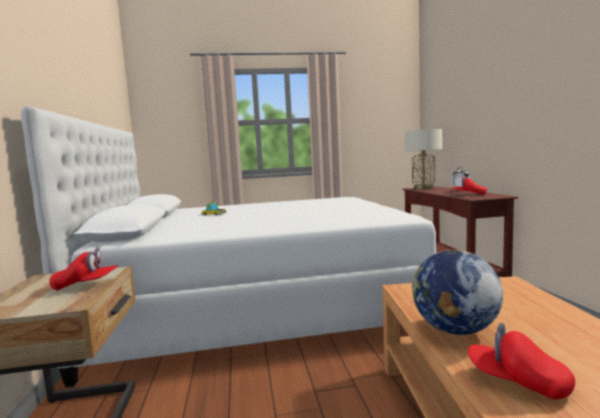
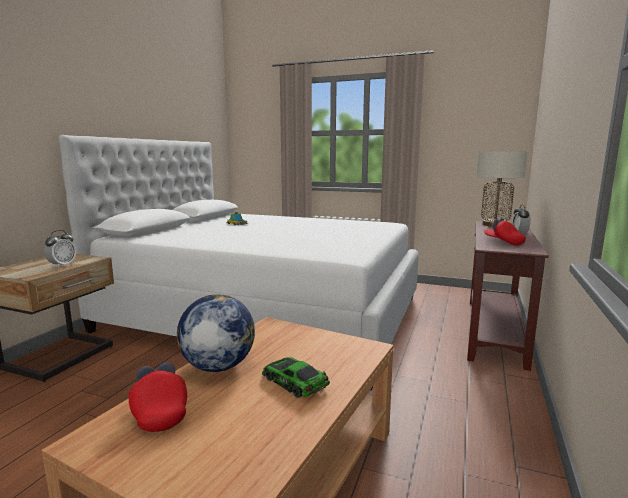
camera: 30 degrees right, 5 degrees up
(86, 285) = (62, 265): red cap -> alarm clock
(533, 318) = (294, 381): none -> toy car

